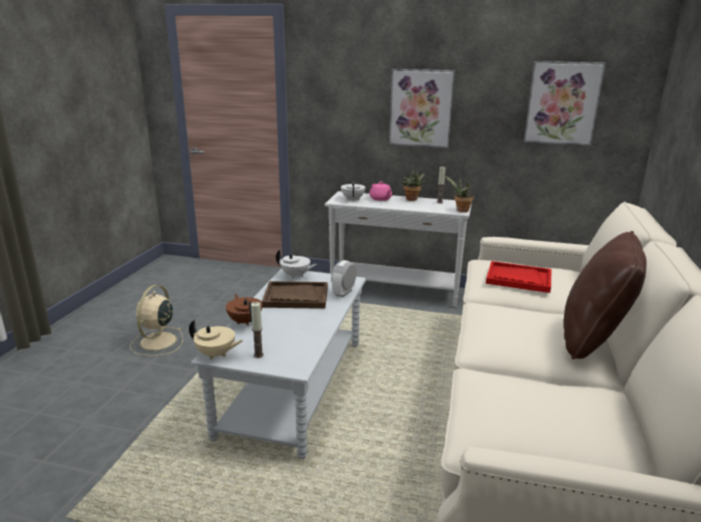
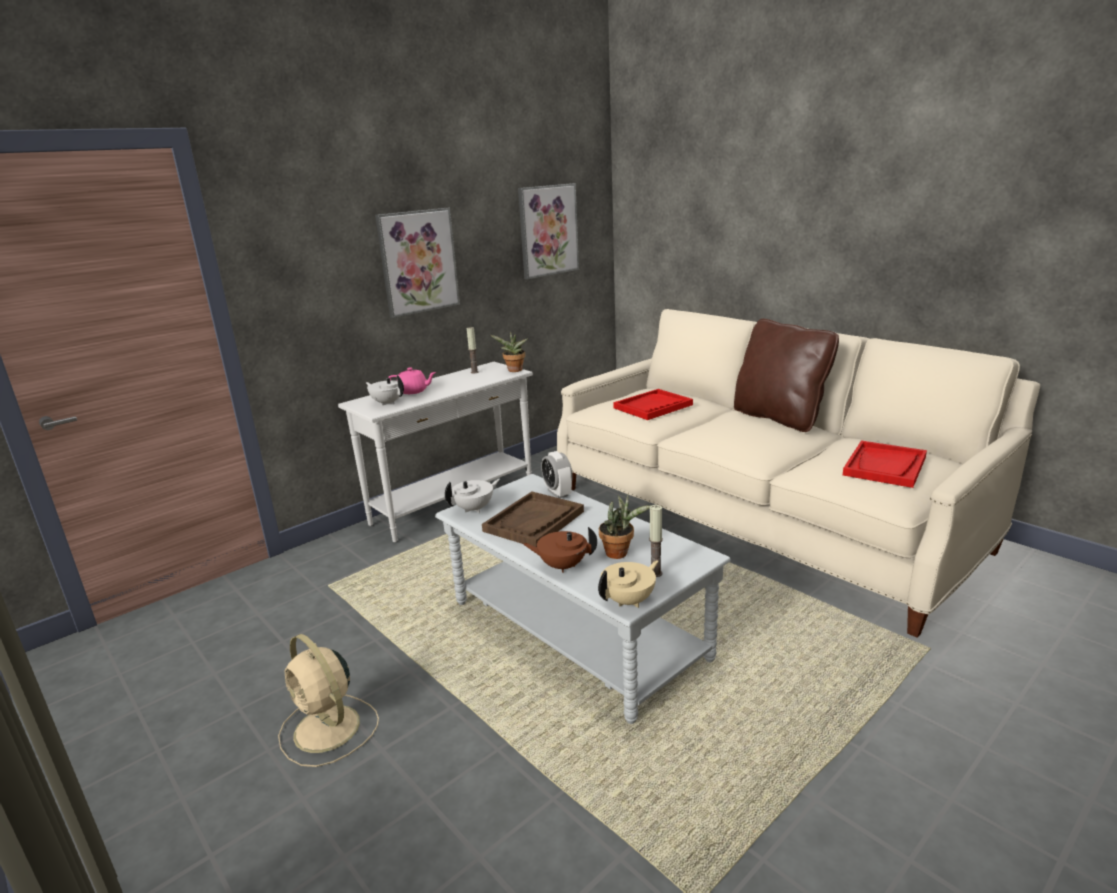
camera: 55 degrees left, 0 degrees up
(412, 199) = (444, 380): potted plant -> potted plant (620, 553)
(540, 419) = (885, 466): none -> red tray

